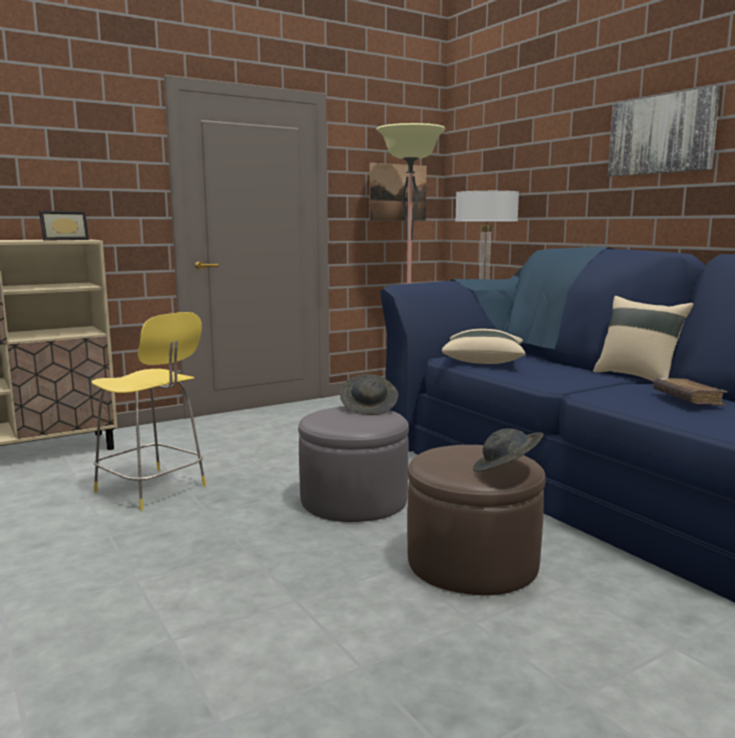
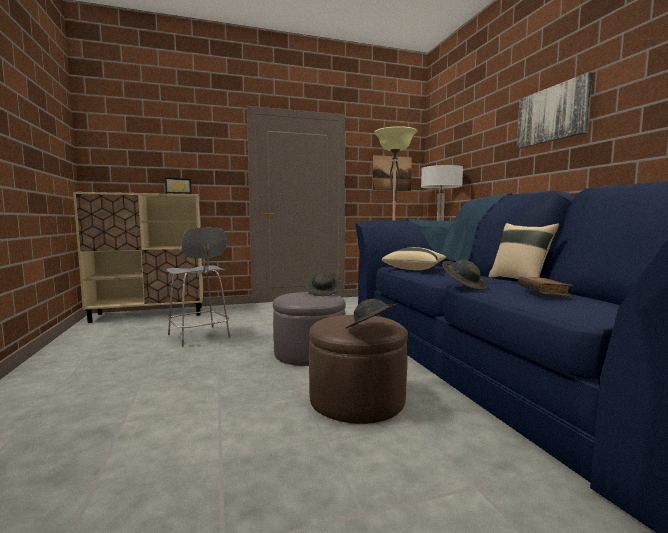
camera: 15 degrees right, 5 degrees down
(153, 489) = (199, 336): yellow stool -> grey stool
(589, 396) = (463, 286): none -> grey hat

